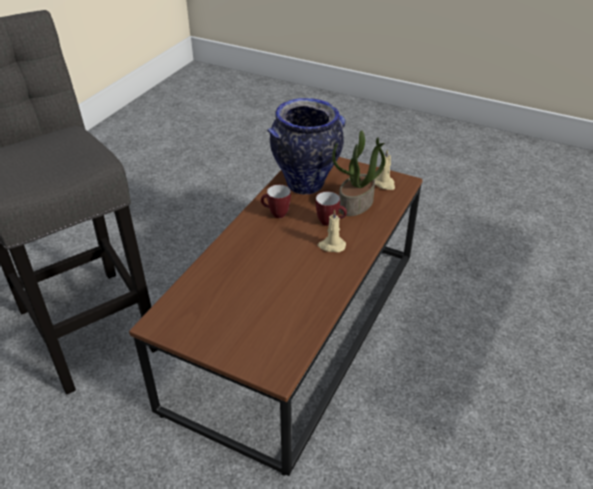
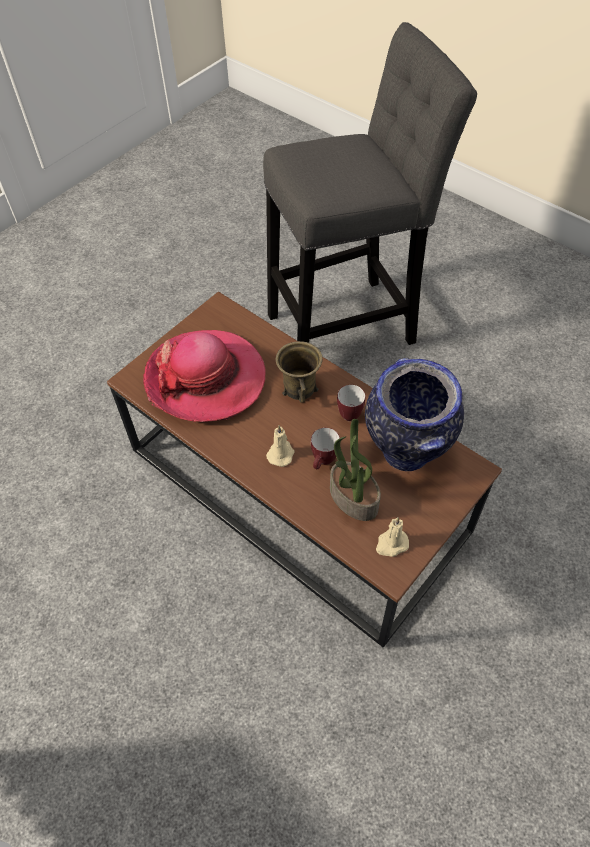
camera: 105 degrees right, 15 degrees up
(257, 246) = (300, 388): none -> brown mug
(261, 311) = (205, 378): none -> hat

